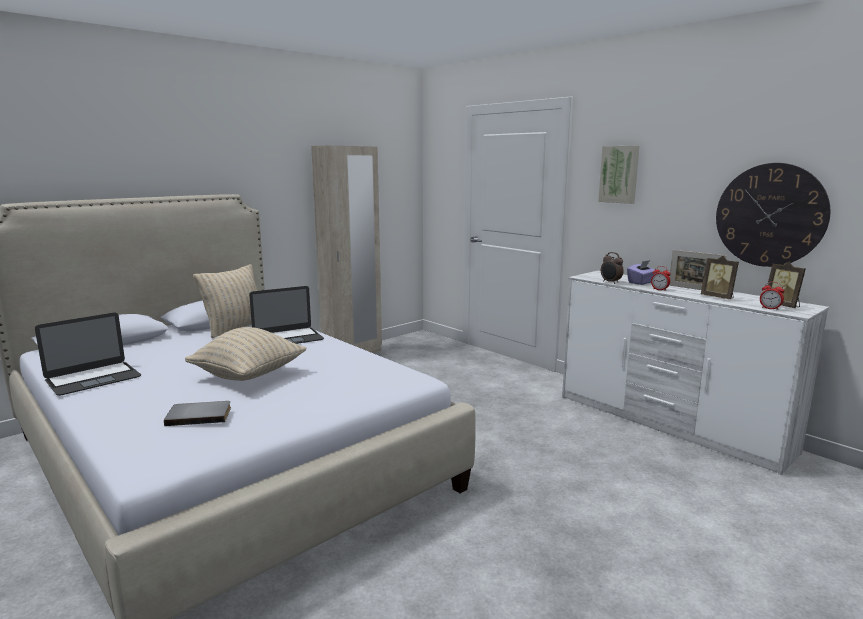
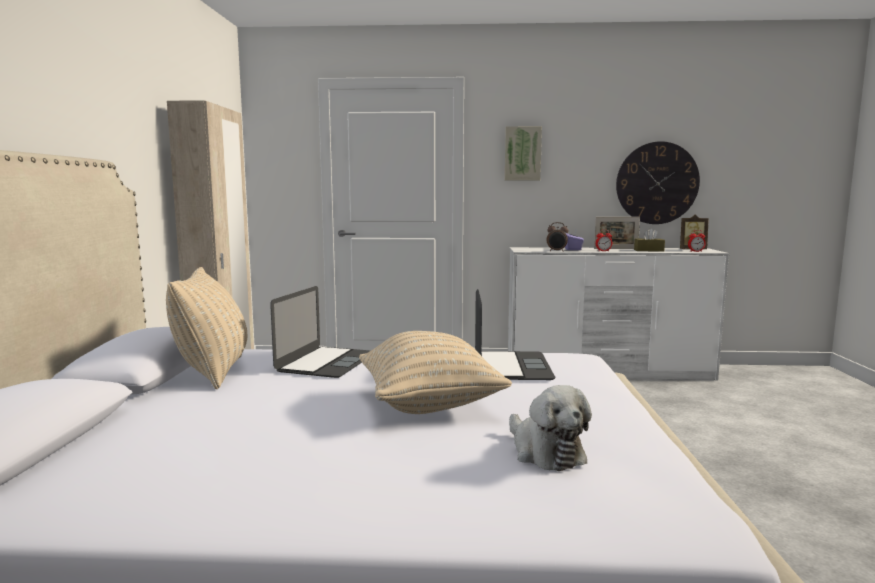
camera: 45 degrees left, 5 degrees down
(93, 378) = (203, 491): laptop -> laptop (511, 366)
(199, 415) = (545, 452): grey book -> plush toy
(718, 297) = (648, 250): picture frame -> brown tissue box

